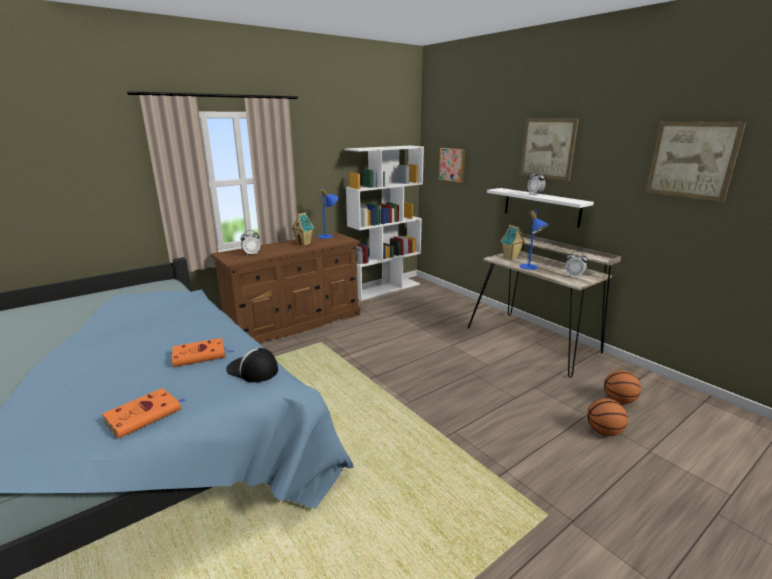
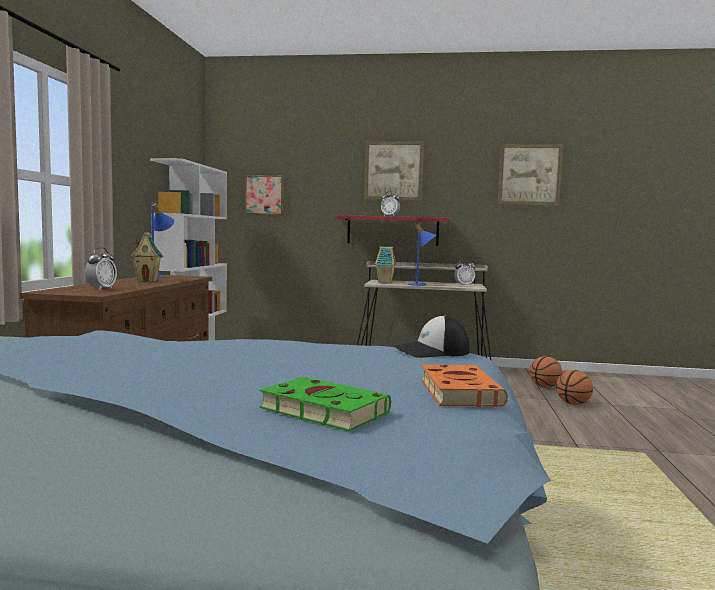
camera: 45 degrees left, 15 degrees down
(71, 400) = (321, 410): none -> green book
(201, 355) = (337, 356): orange book -> none
(541, 207) = (392, 230): white shelf -> red shelf

